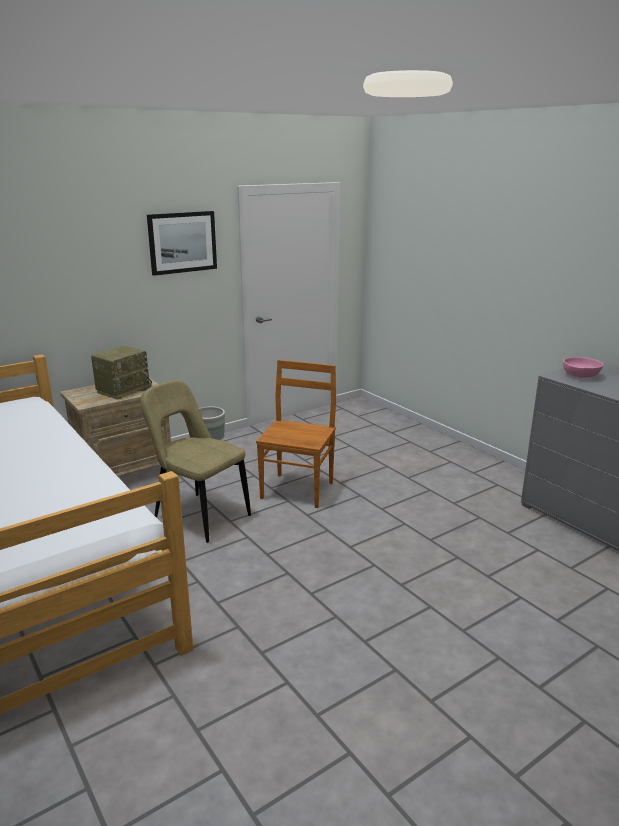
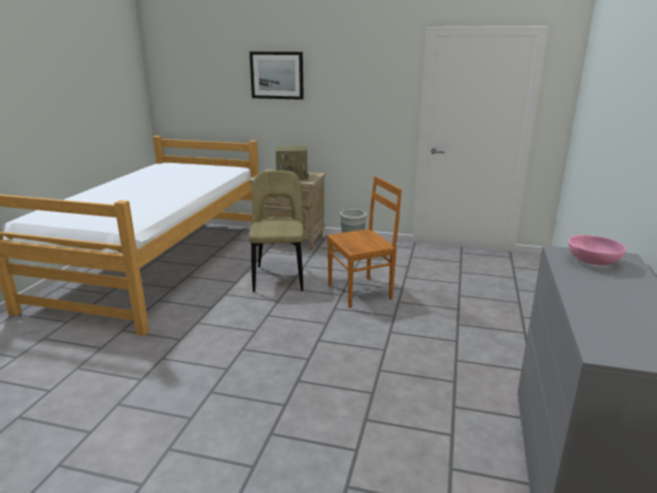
camera: 50 degrees right, 0 degrees up
(182, 242) = (369, 73): picture -> picture (277, 75)

